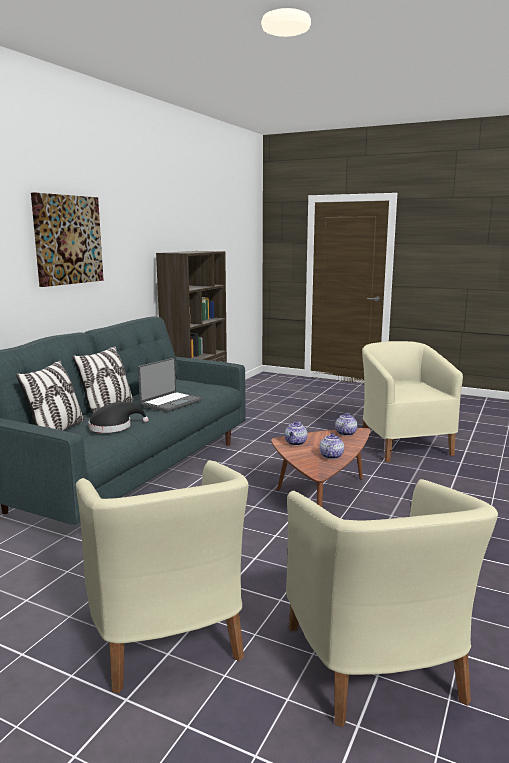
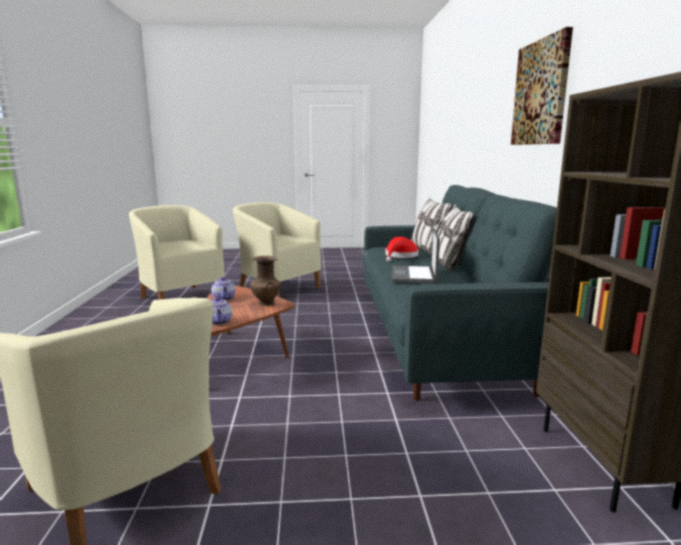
camera: 150 degrees right, 0 degrees up
(114, 427) = (400, 256): black hat -> red hat
(295, 443) = (266, 303): teapot -> brown vase

